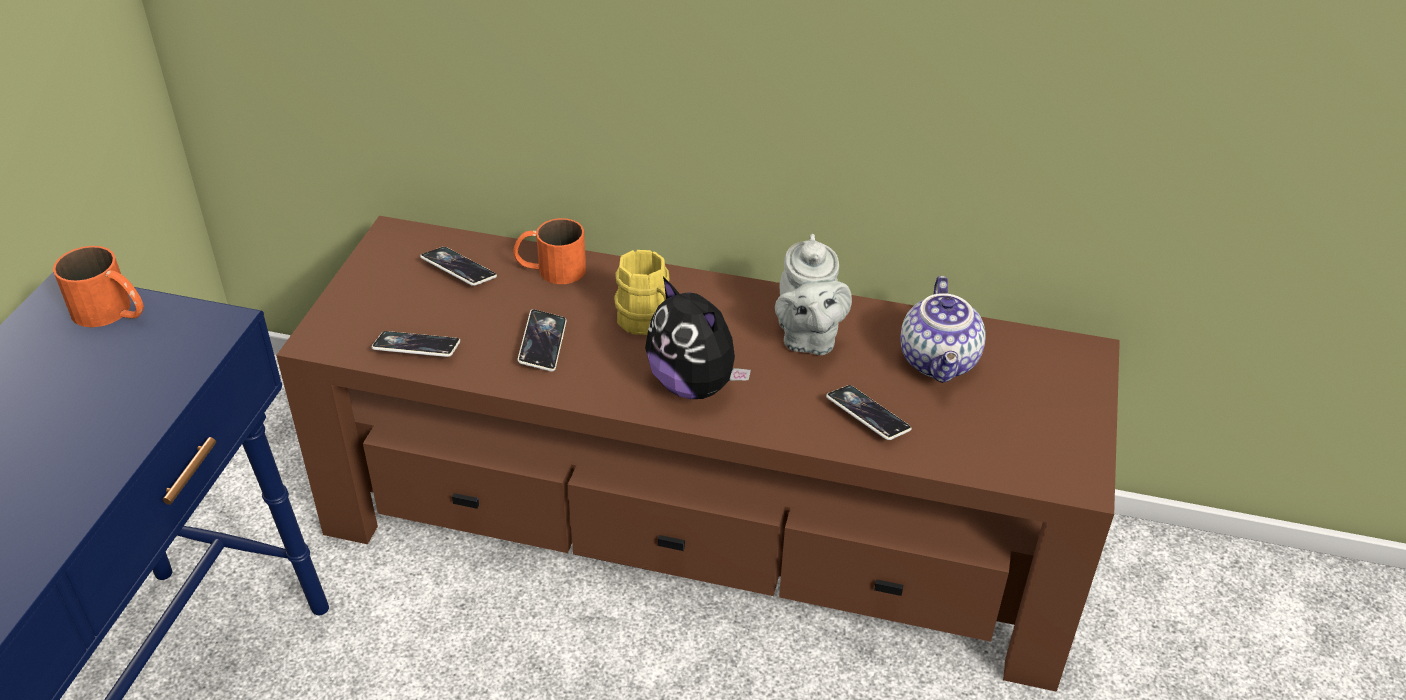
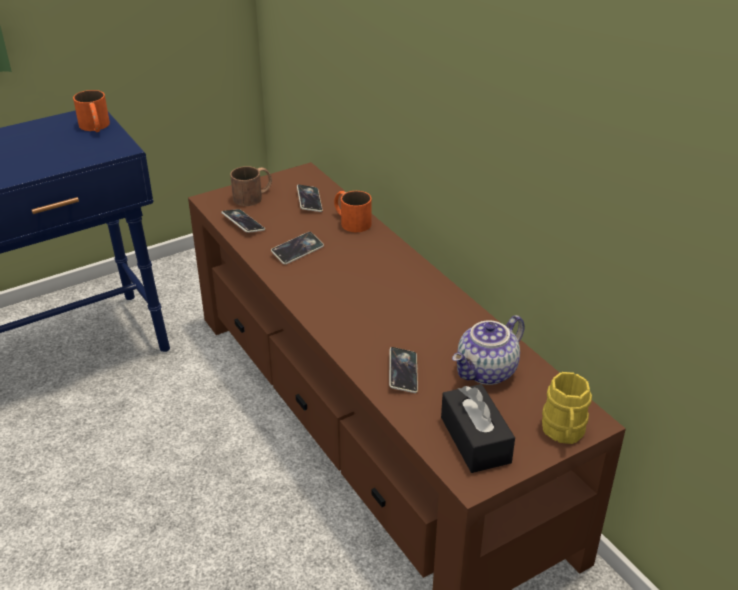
camera: 45 degrees right, 5 degrees down
(372, 303) = (253, 196): none -> brown mug
(648, 323) = (360, 268): yellow mug -> yellow mug (563, 433)
(694, 384) = (339, 307): plush toy -> none
(807, 338) = (430, 319): grey teapot -> none
(1027, 440) = (475, 440): none -> black tissue box

